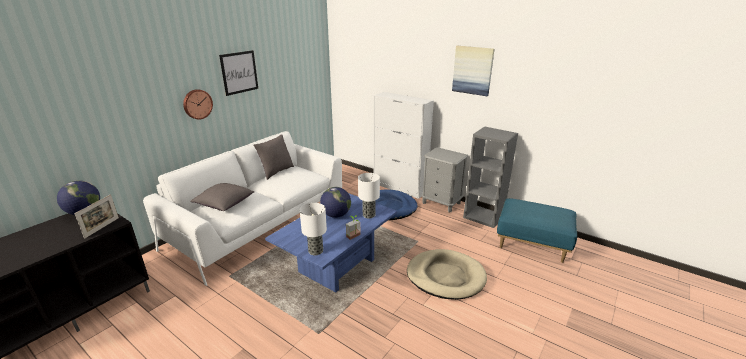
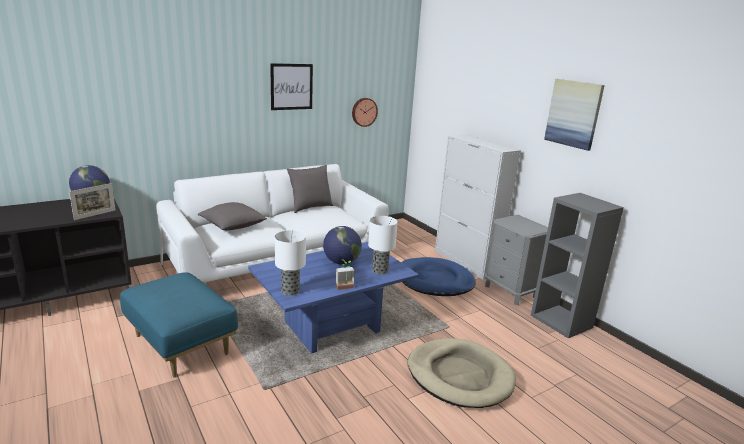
camera: 20 degrees right, 5 degrees down
(197, 104) = (235, 113): wall clock -> wall clock (364, 112)
(531, 245) = (613, 373): blue ottoman -> blue ottoman (180, 345)

